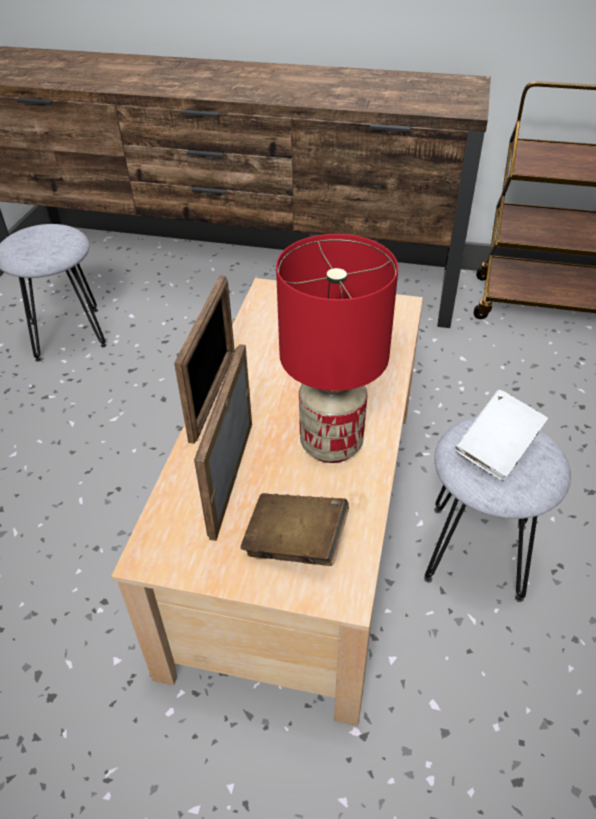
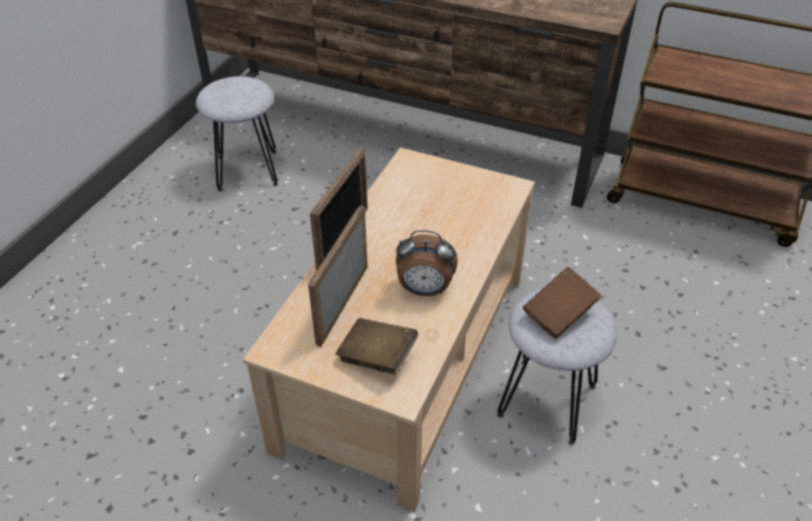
camera: 10 degrees right, 0 degrees up
(332, 443) = (424, 290): red table lamp -> alarm clock
(497, 449) = (559, 314): white book -> brown book

